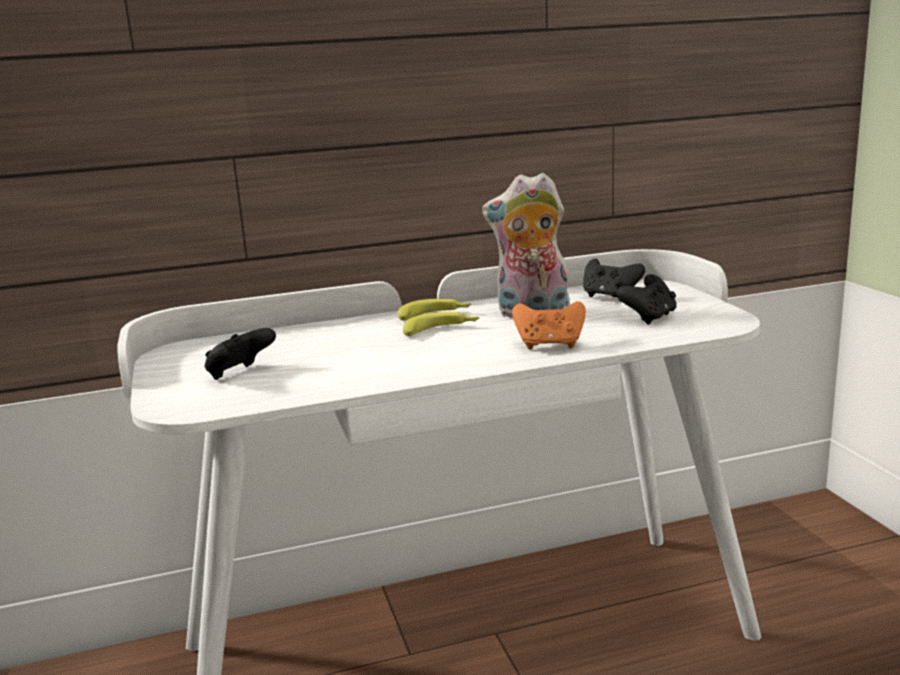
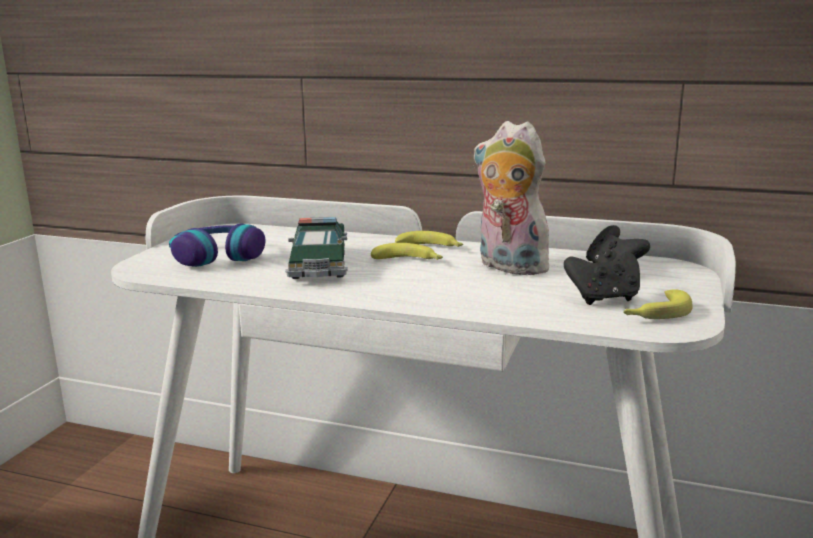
camera: 35 degrees right, 0 degrees up
(239, 374) = (218, 256): black game controller -> headphones
(366, 354) = (319, 265): none -> toy car
(550, 345) = (461, 298): orange game controller -> none
(700, 318) = (655, 314): none -> banana

